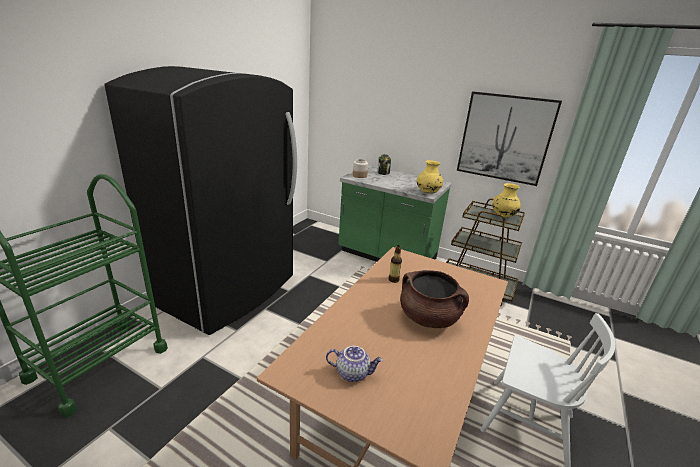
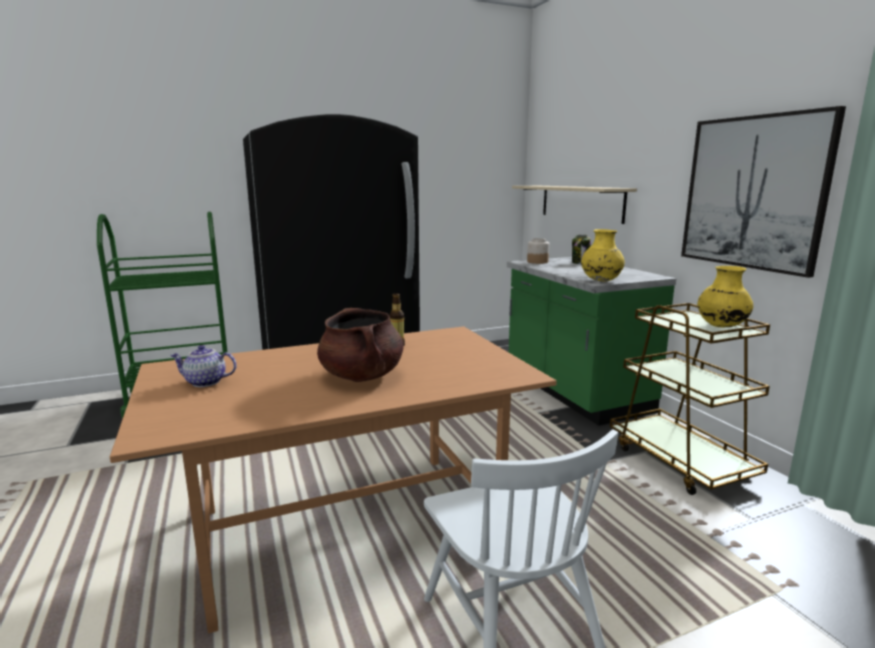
camera: 40 degrees right, 10 degrees down
(353, 373) = (205, 382): teapot -> teapot turned 135 degrees clockwise
(369, 128) = (581, 202): none -> beige shelf

